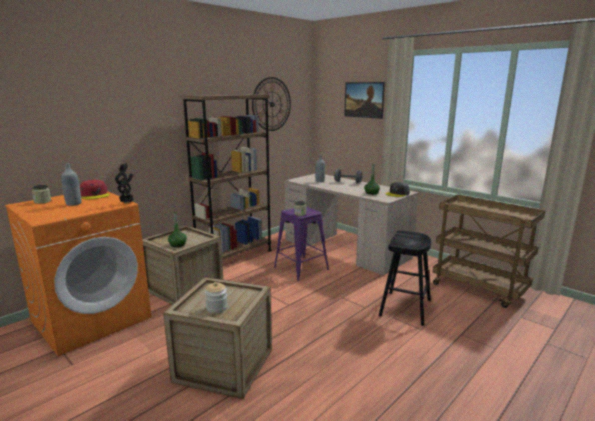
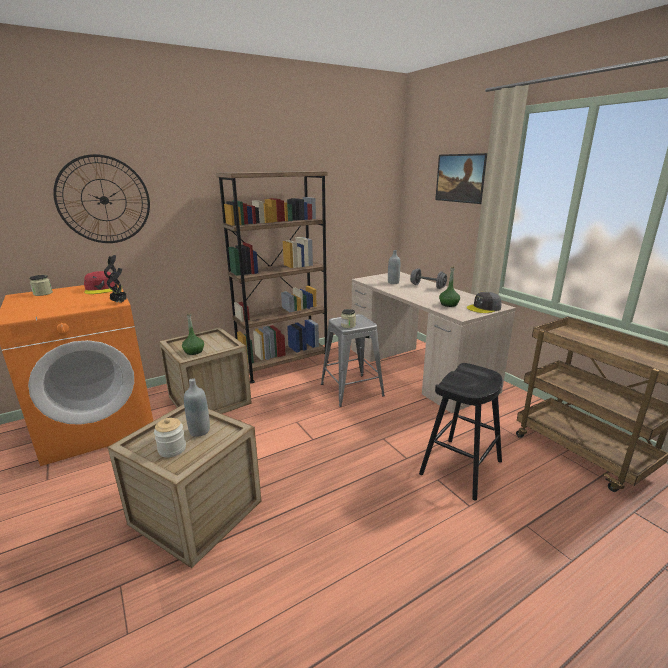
camera: 15 degrees right, 5 degrees up
(73, 204) = (67, 299): grey bottle -> grey bottle (199, 431)
(272, 104) = (342, 184): wall clock -> wall clock (104, 200)
(301, 268) = (351, 390): purple stool -> grey stool

